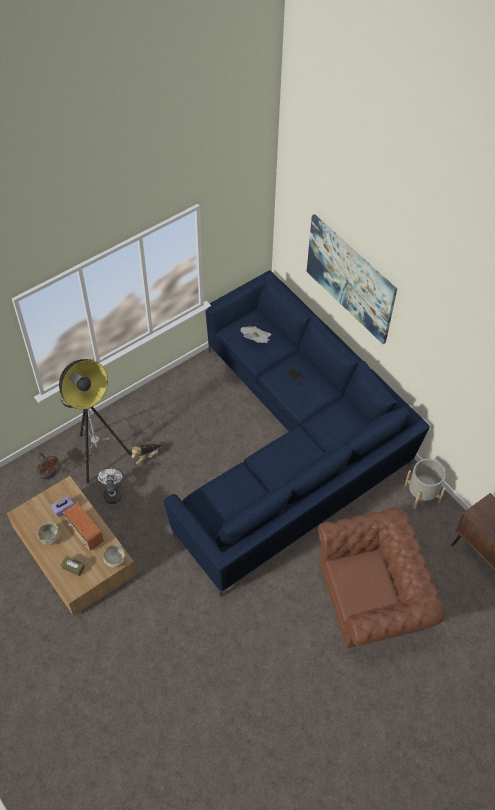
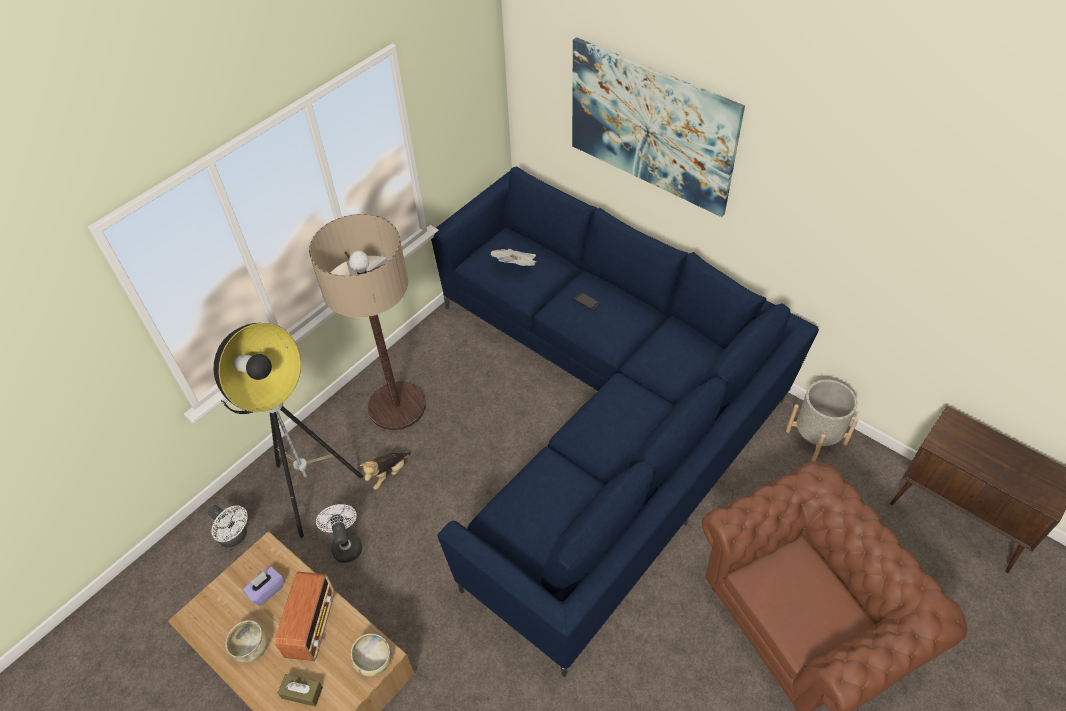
camera: 10 degrees left, 5 degrees down
(48, 474) = (235, 537): brown fan -> white fan
(85, 533) = (312, 624): radio -> radio turned 120 degrees counterclockwise
(161, 413) = (397, 406): none -> floor lamp

